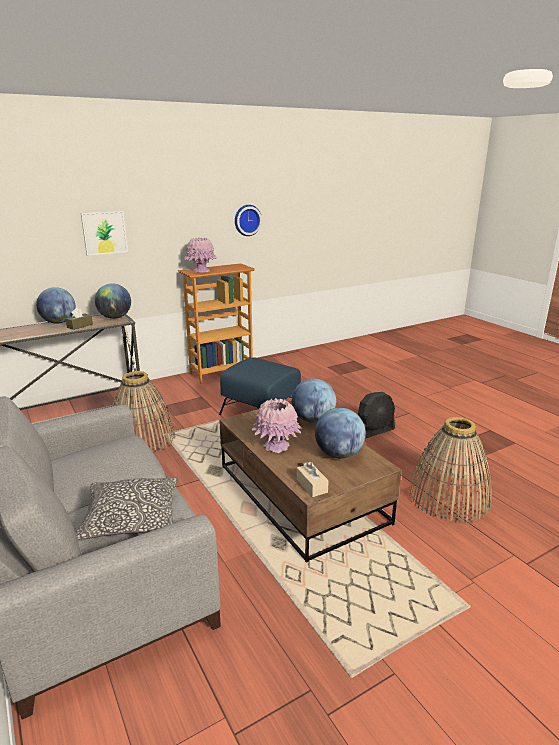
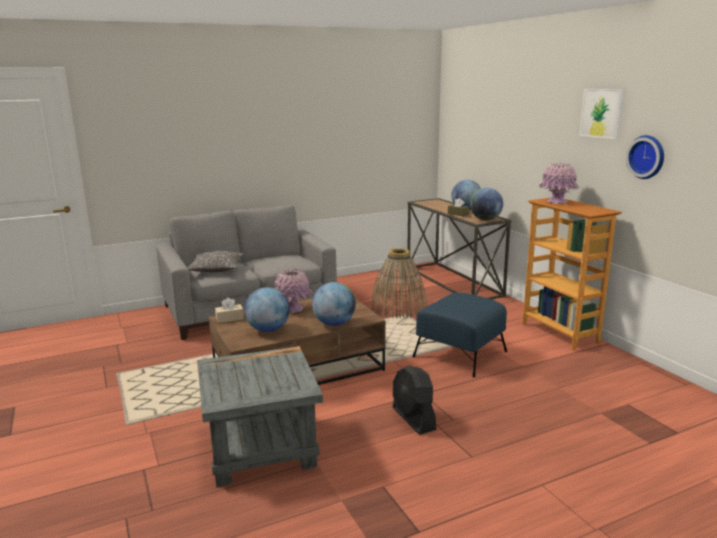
camera: 95 degrees right, 5 degrees down
(104, 233) = (515, 143): picture -> picture (601, 113)
(448, 497) = (262, 446): basket -> grey side table

